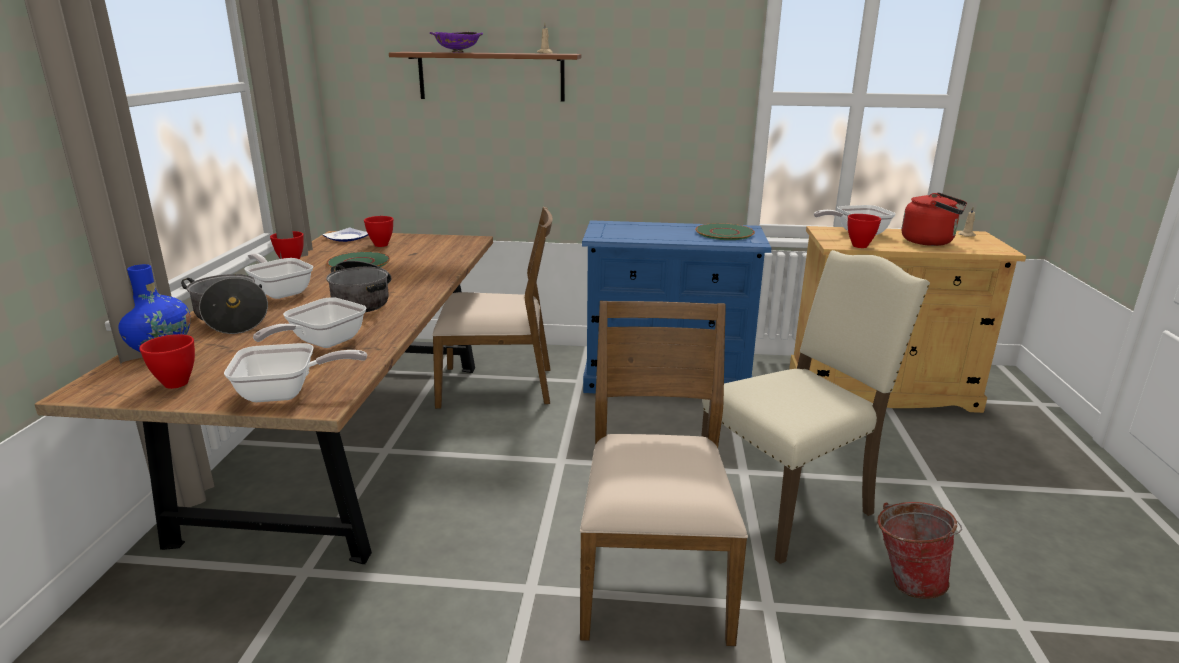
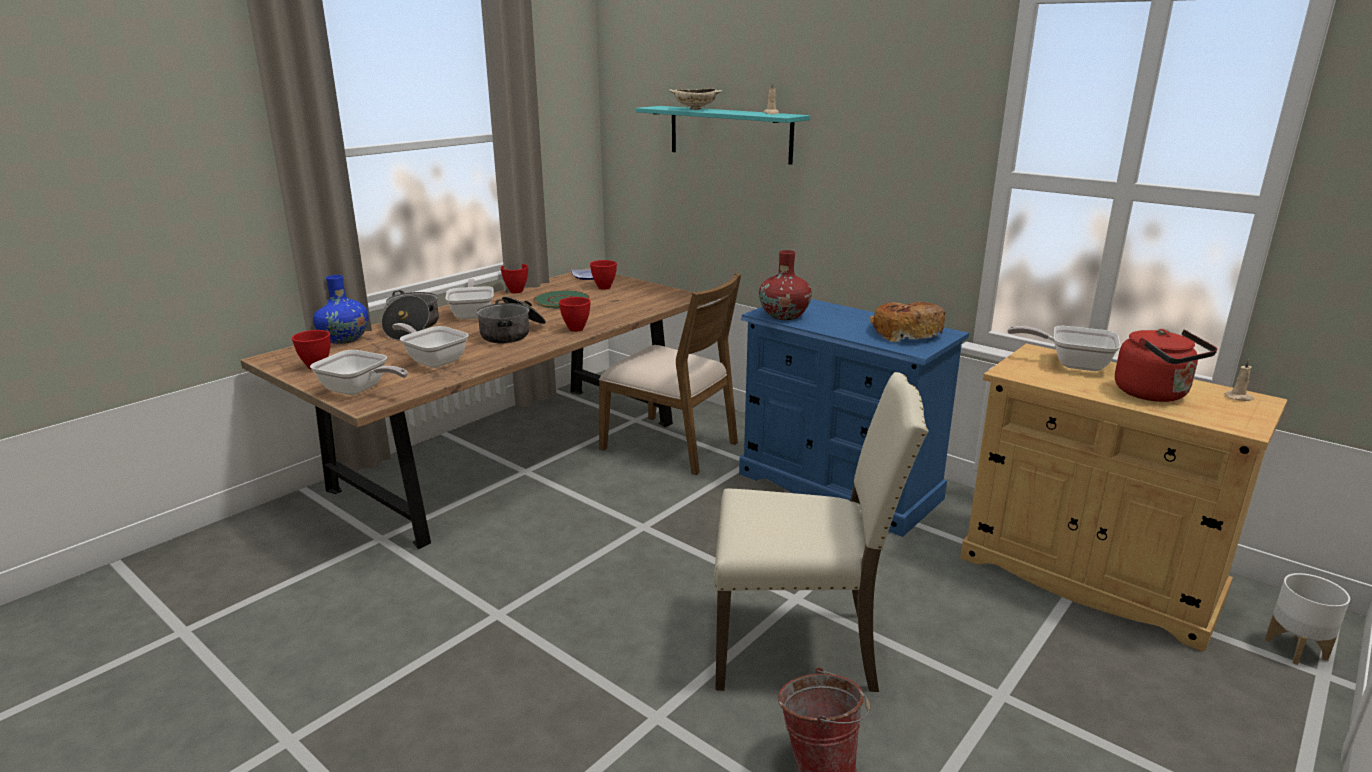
camera: 35 degrees right, 0 degrees up
(321, 343) = (433, 360): frying pan -> frying pan turned 60 degrees clockwise
(457, 52) = (695, 109): purple bowl -> beige bowl
(491, 76) = (730, 134): brown shelf -> turquoise shelf
(617, 236) = (784, 315): none -> red vase
(653, 577) = (595, 649): brown chair -> none
(725, 233) = (905, 333): green plate -> bread
(859, 246) = (1037, 379): red bowl -> red bowl (575, 329)
(1014, 395) = (1296, 650): none -> white planter

